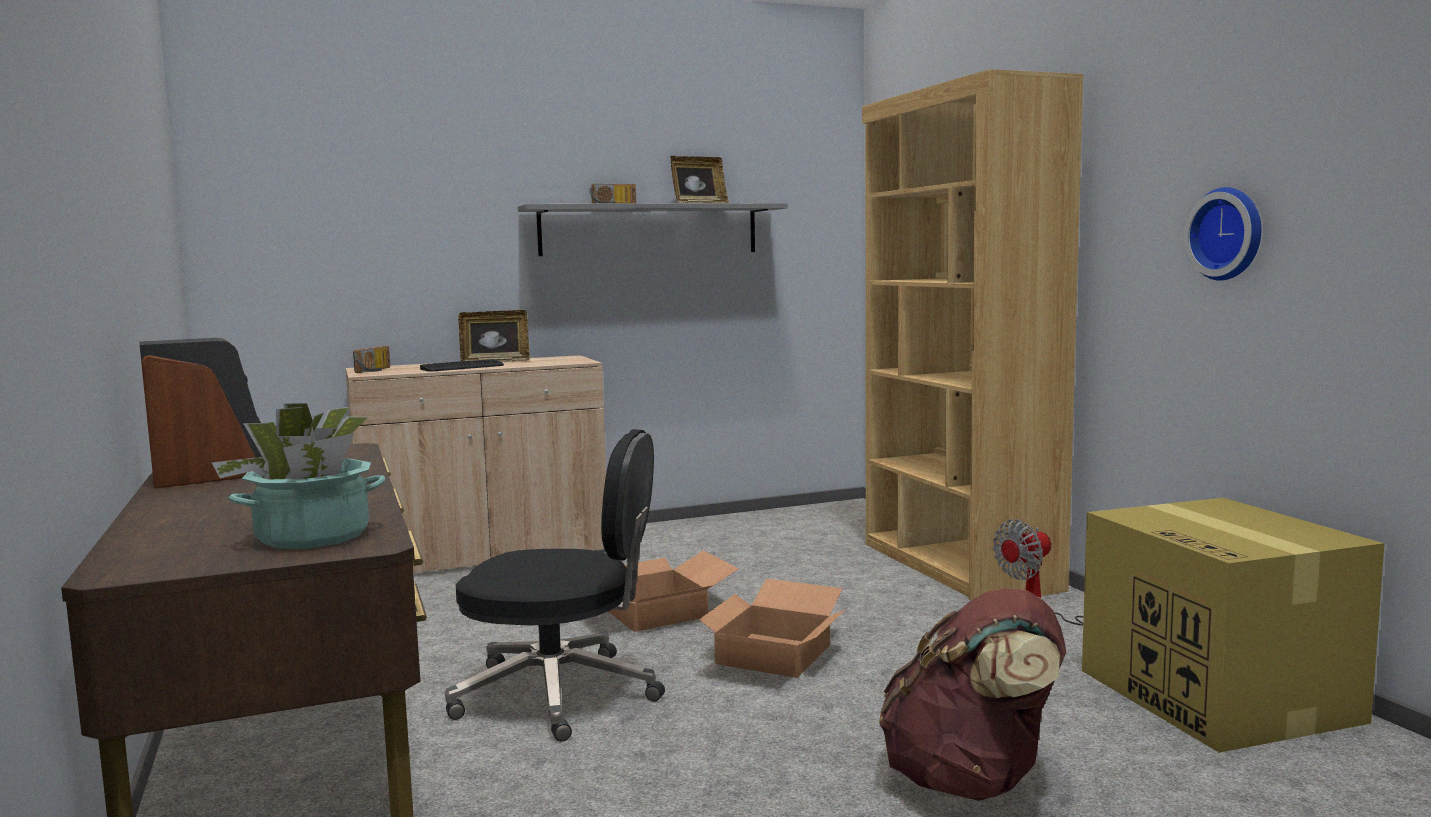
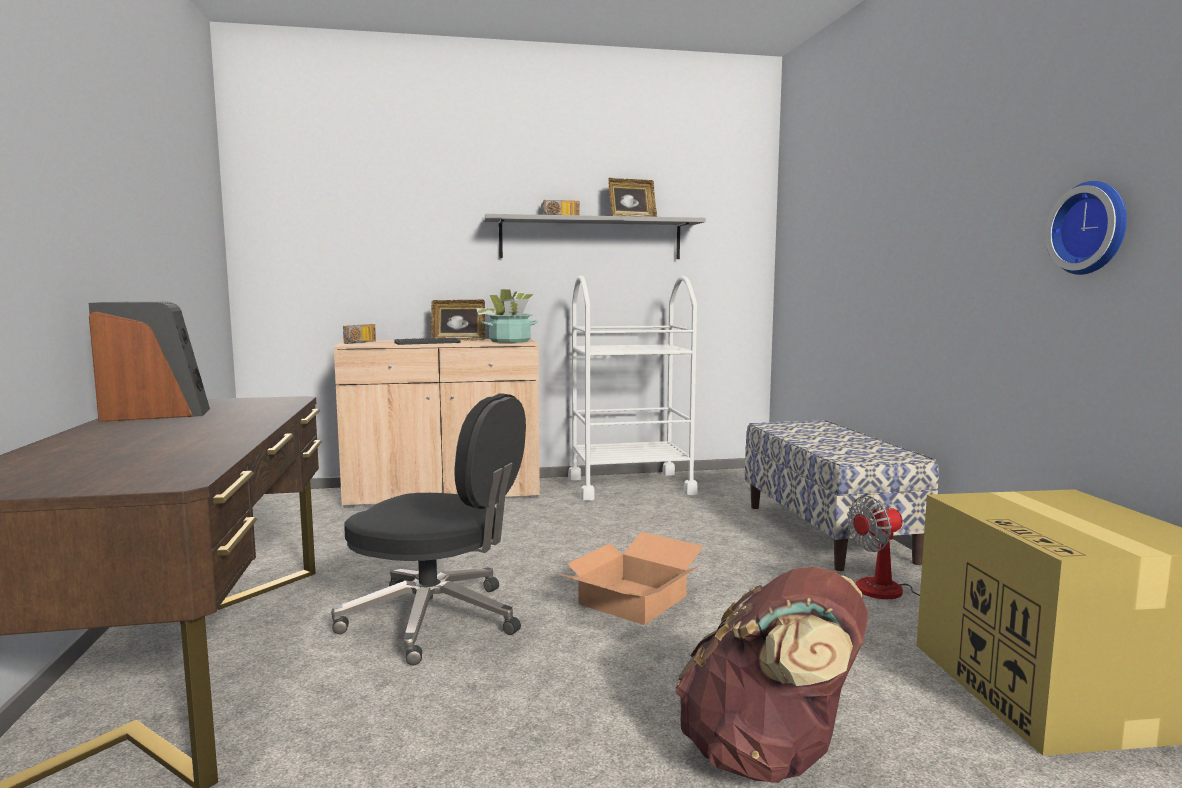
camera: 10 degrees right, 0 degrees up
(313, 536) = (143, 470): potted plant -> potted plant (510, 341)
(656, 612) = (551, 552): cardboard box -> none
(712, 531) = (630, 486): none -> white cart
(957, 566) = (828, 532): brown bookcase -> bench

